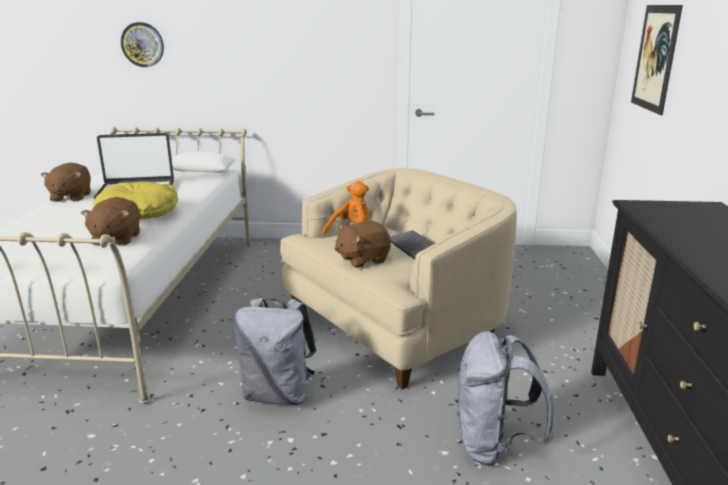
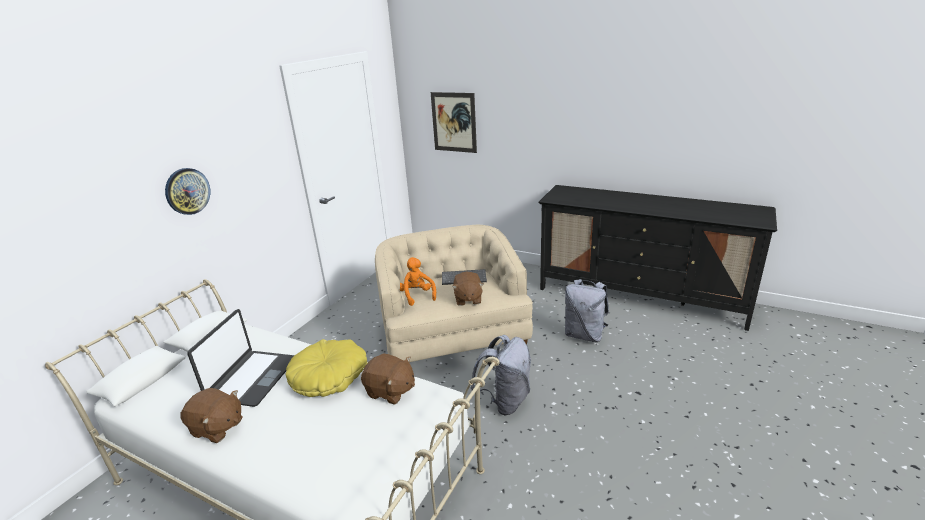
camera: 65 degrees left, 5 degrees up
(142, 44) = (55, 242): wall clock -> wall clock (187, 191)

